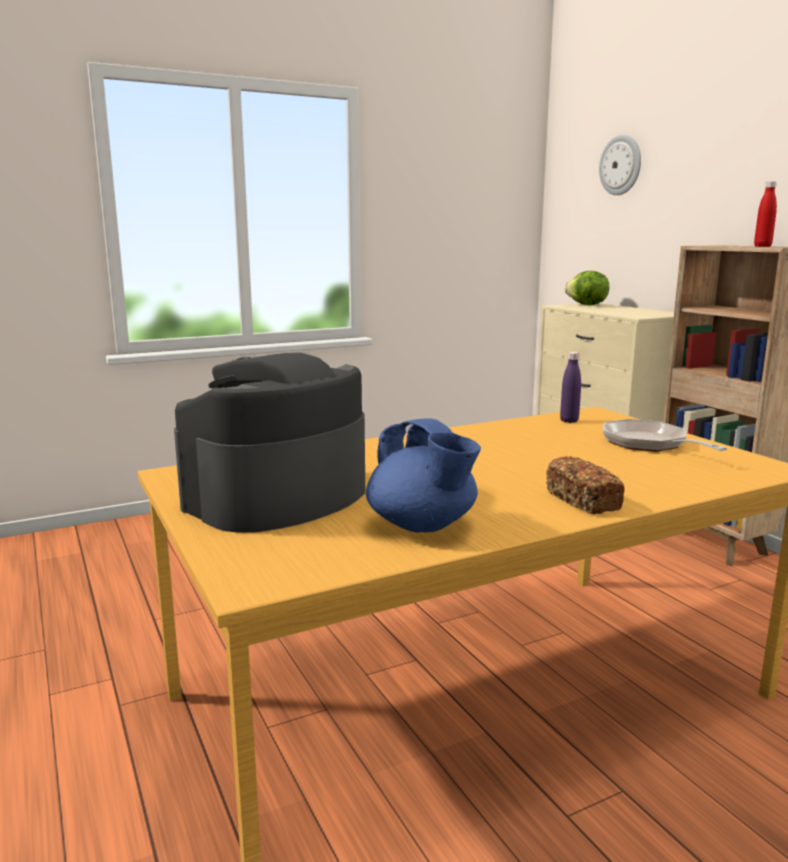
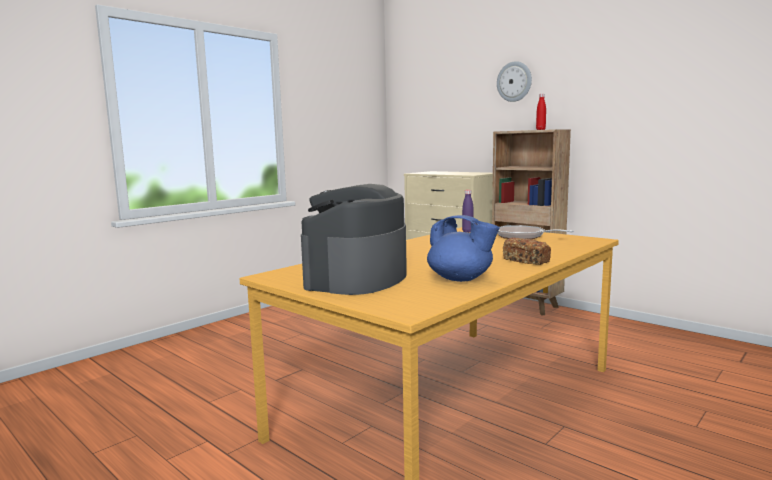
camera: 20 degrees left, 5 degrees down
(587, 305) = (430, 172): lettuce -> none
(621, 165) = (440, 87): wall clock -> wall clock (514, 81)

